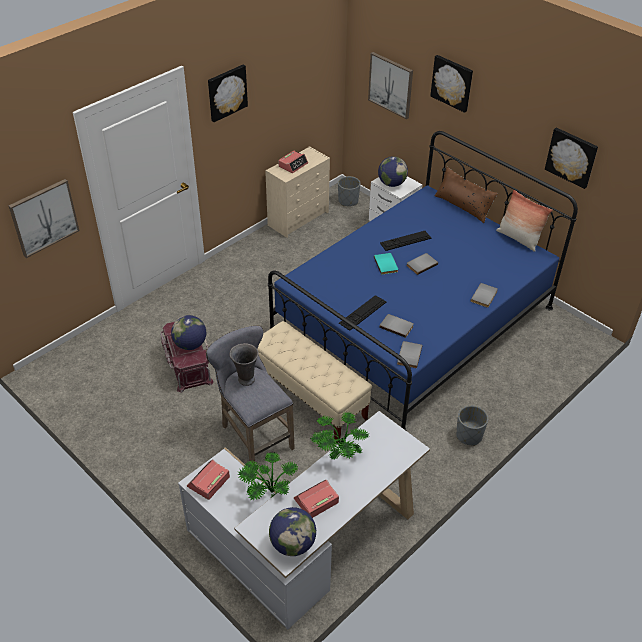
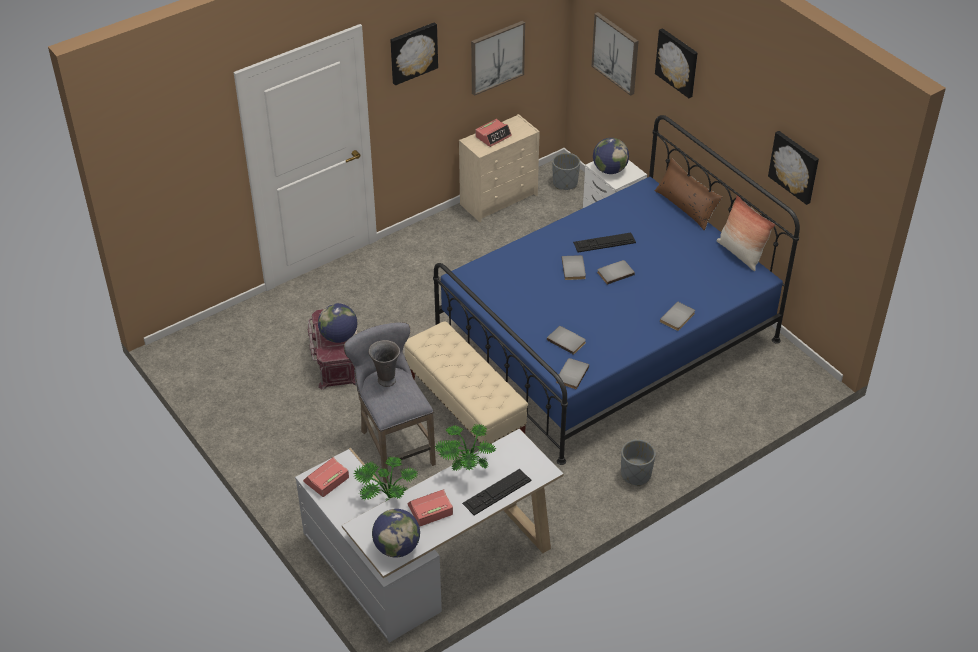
camera: 10 degrees right, 0 degrees up
(44, 217) = (193, 180): picture -> picture (497, 57)
(362, 312) = (532, 321): keyboard -> keyboard (497, 492)
(386, 264) = (574, 269): turquoise book -> grey book

